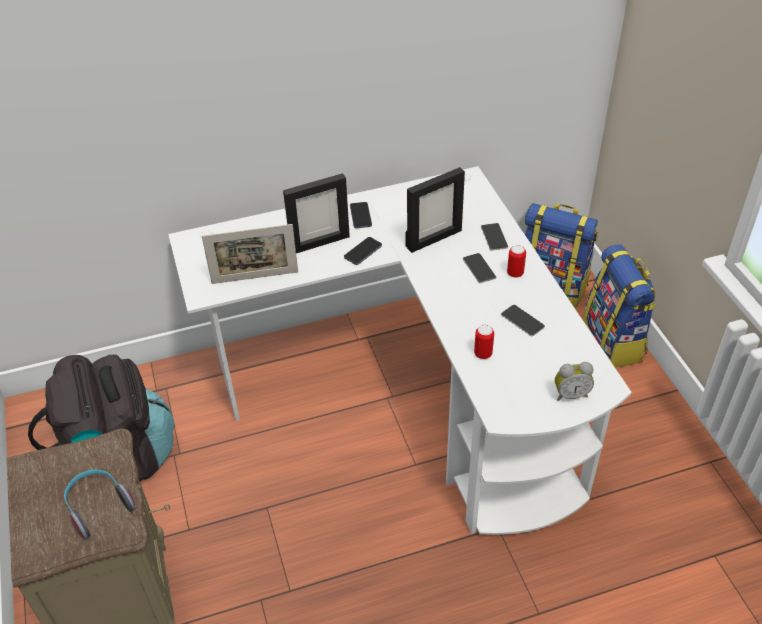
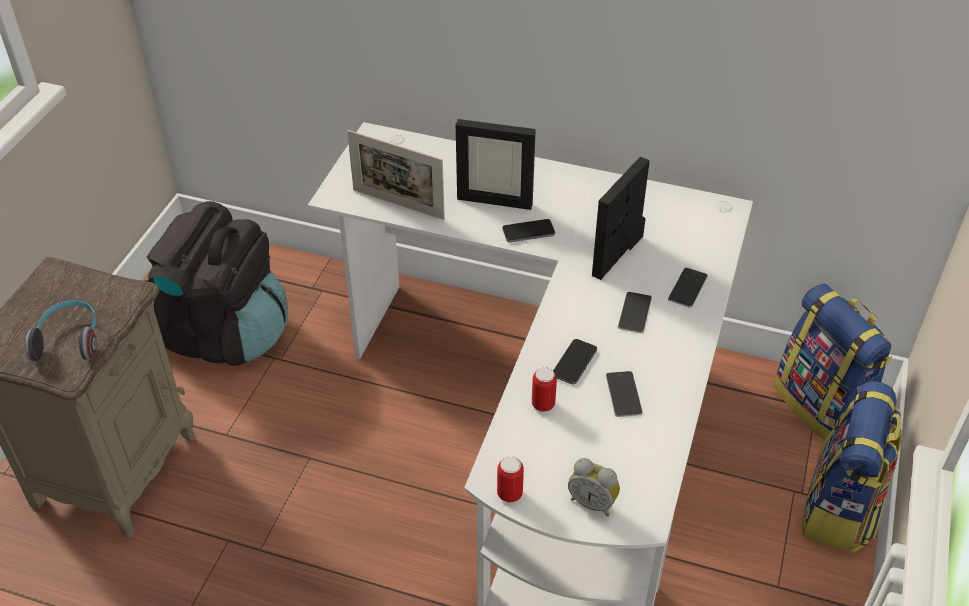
camera: 35 degrees right, 0 degrees up
(360, 216) = (564, 194): phone -> phone (574, 363)
(433, 238) = (617, 256): picture frame -> picture frame turned 120 degrees clockwise
(515, 273) = (669, 339): can -> can (509, 494)

